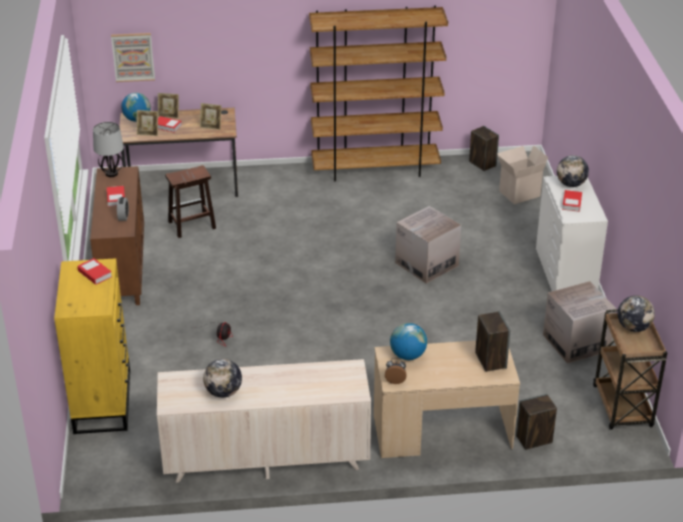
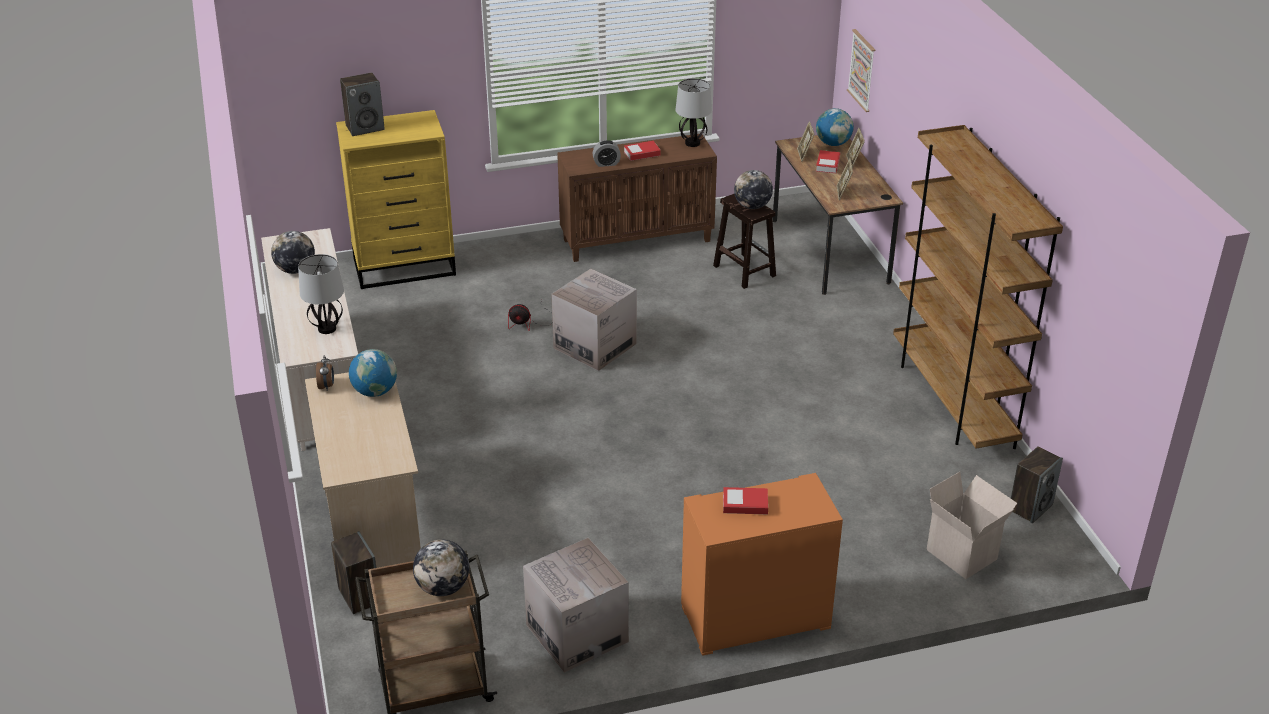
camera: 80 degrees right, 0 degrees up
(95, 274) = (413, 129): book -> none
(322, 374) = (327, 329): none -> table lamp
(426, 264) = (727, 470): cardboard box -> cardboard box (595, 346)
(490, 360) = (369, 459): speaker -> speaker (365, 127)
(566, 272) = (755, 618): white dresser -> orange dresser
(571, 184) = (802, 502): globe -> globe (752, 206)

